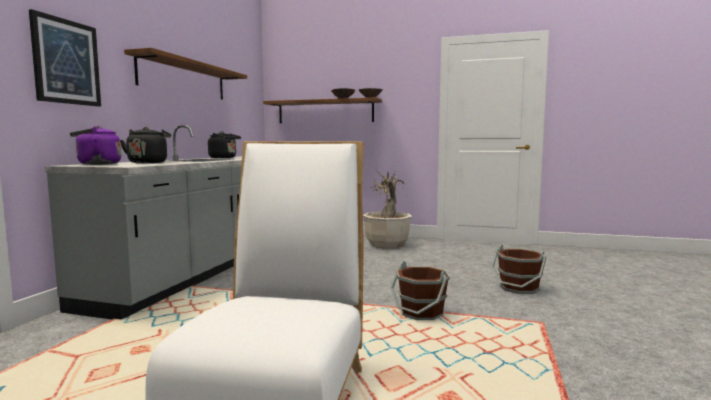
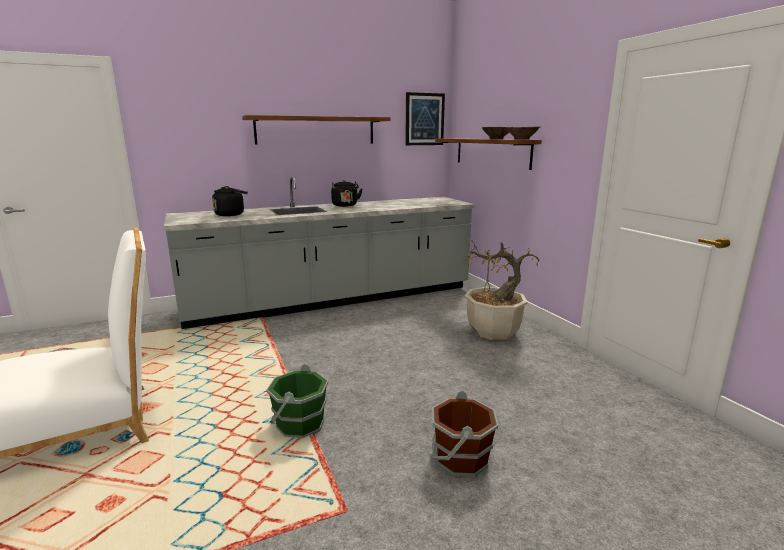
camera: 50 degrees right, 10 degrees up
(66, 62) = (185, 136): picture -> picture (424, 119)
(96, 164) = (195, 214): purple kettle -> none
(421, 313) = (299, 424): brown bucket -> green bucket

